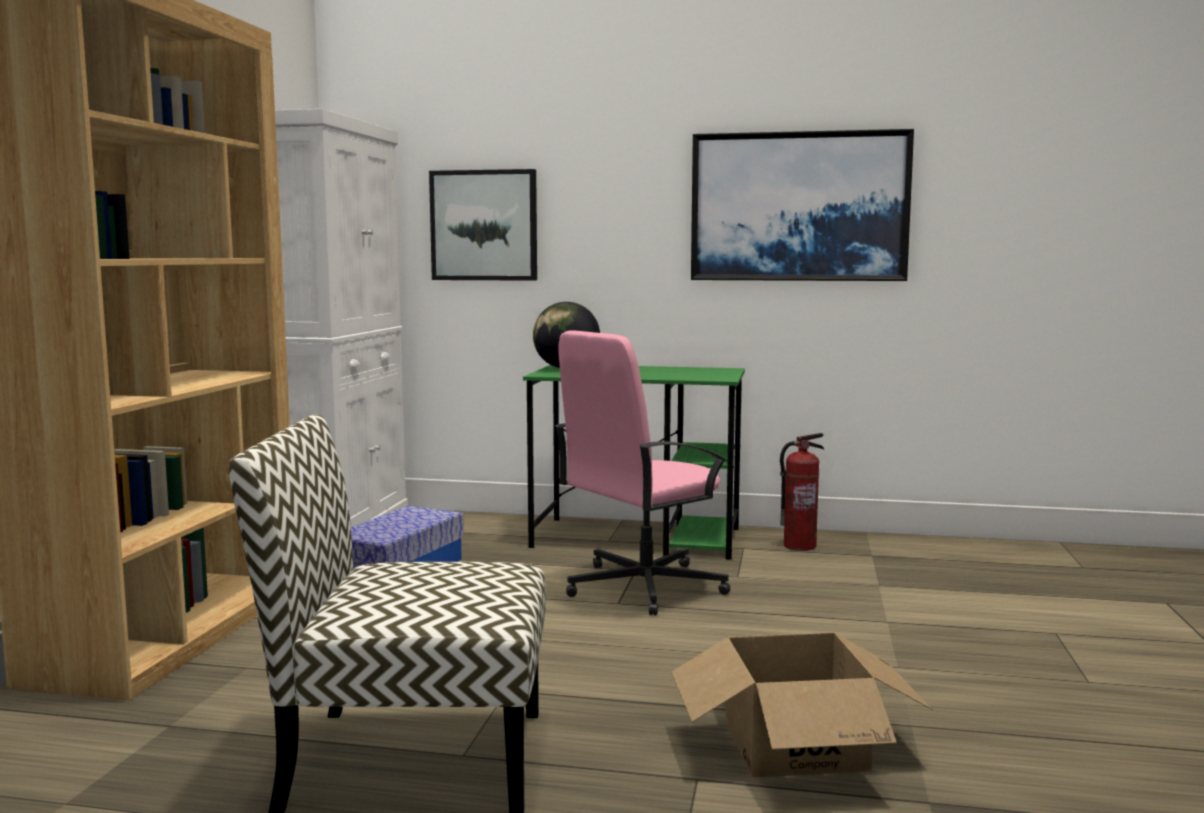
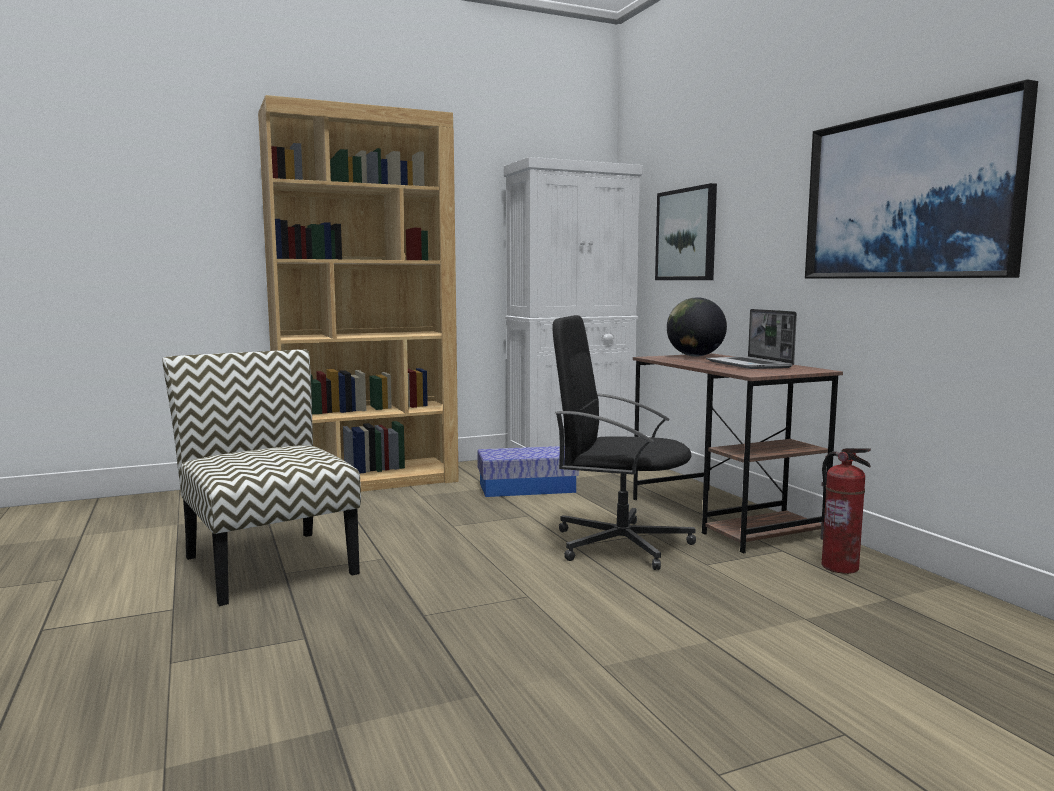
camera: 55 degrees right, 0 degrees up
(638, 538) = (723, 517): green desk -> brown desk
(642, 587) = (619, 544): pink office chair -> black office chair
(662, 371) = (750, 365): none -> laptop
(795, 744) = (390, 657): cardboard box -> none

